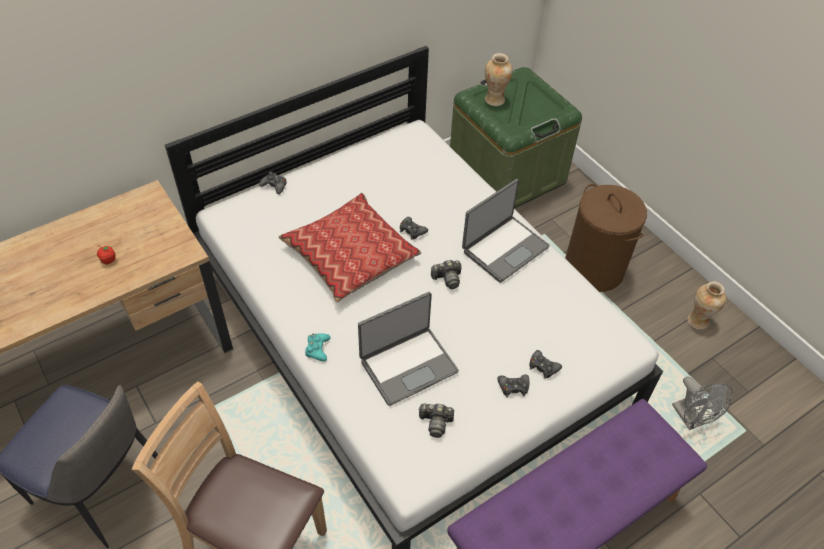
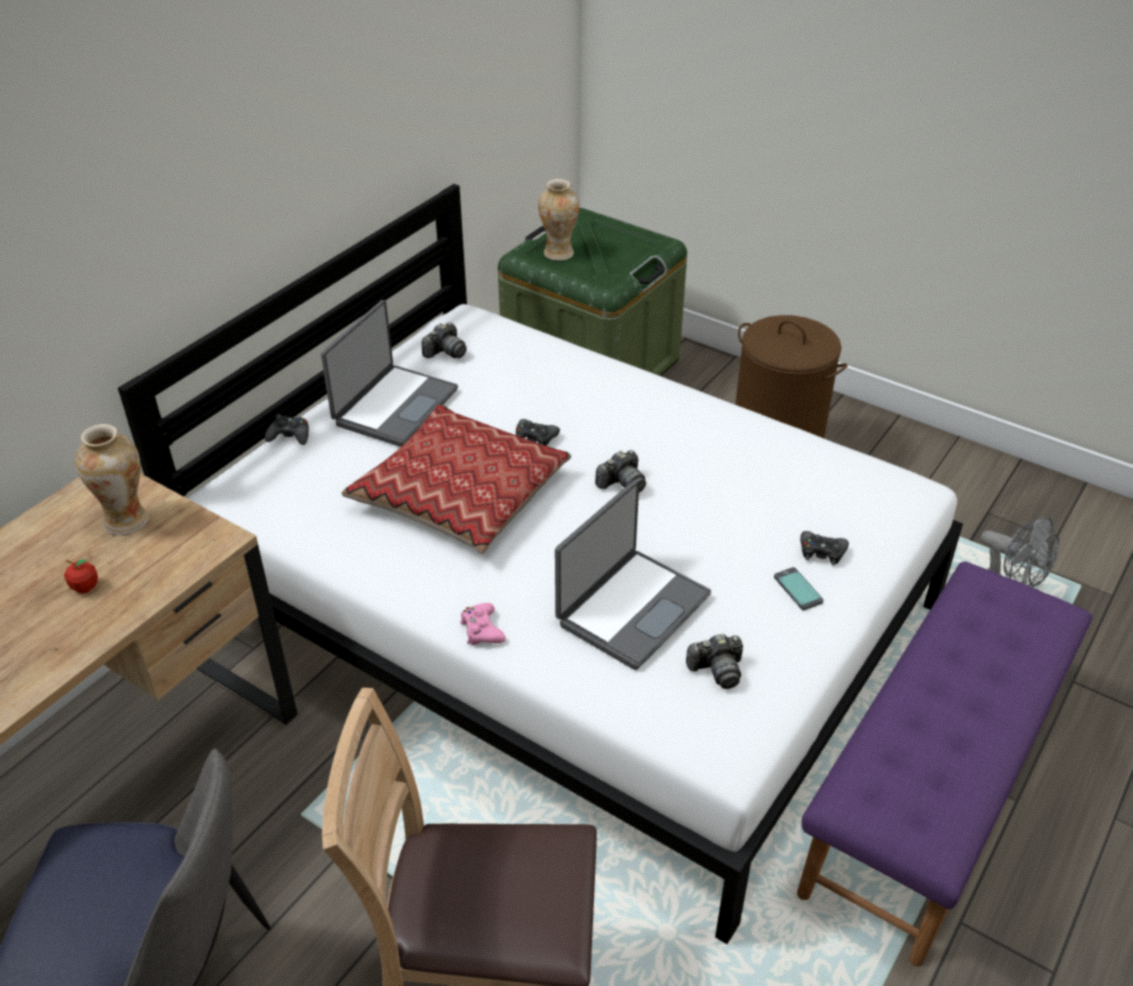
camera: 20 degrees left, 10 degrees down
(317, 349) = (482, 630): turquoise game controller -> pink game controller
(390, 153) = (445, 352): none -> camera
(504, 248) = (678, 425): laptop -> laptop (394, 406)
(513, 387) = (797, 589): black game controller -> phone
(698, 321) = (943, 474): vase -> vase (126, 521)

